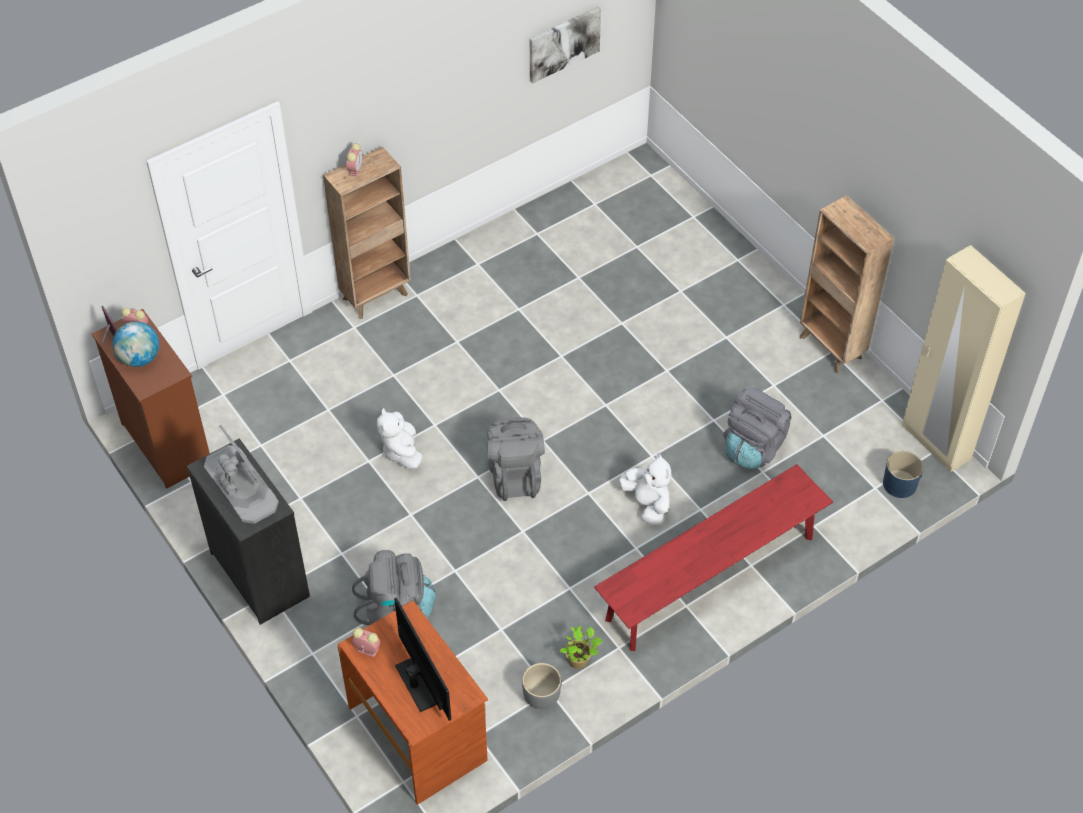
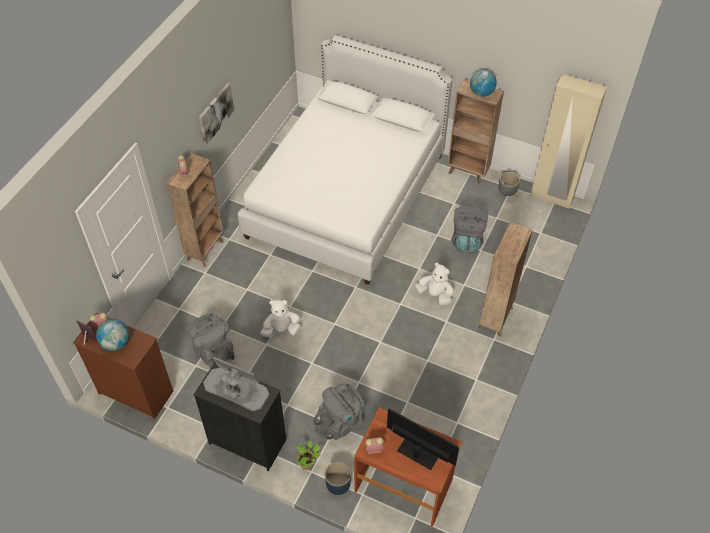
camera: 30 degrees left, 0 degrees up
(401, 451) = (281, 330): white plush toy -> white plush toy turned 120 degrees clockwise
(515, 475) = (354, 313): grey backpack -> grey backpack (213, 351)
(542, 696) = (455, 428): grey planter -> grey planter (507, 191)
(563, 43) = (259, 56): picture -> picture (215, 113)
(579, 660) = (461, 397): potted plant -> potted plant (307, 463)
(622, 304) = (346, 195): none -> white bed
(710, 578) = (495, 318): red bench -> brown bookcase
(856, 227) = (481, 93): none -> globe
(900, 484) = (550, 225): blue planter -> blue planter (338, 483)

